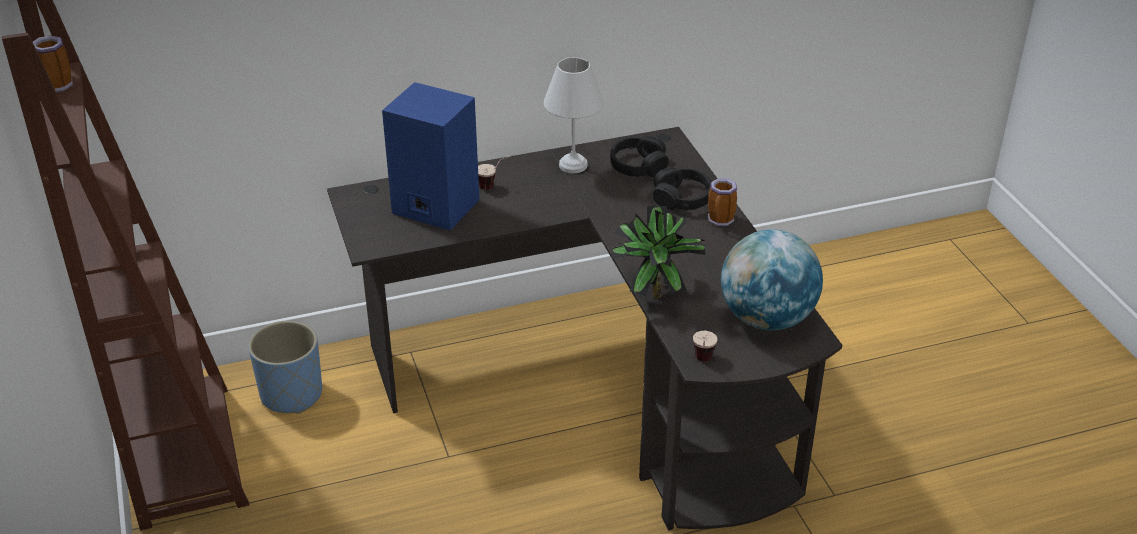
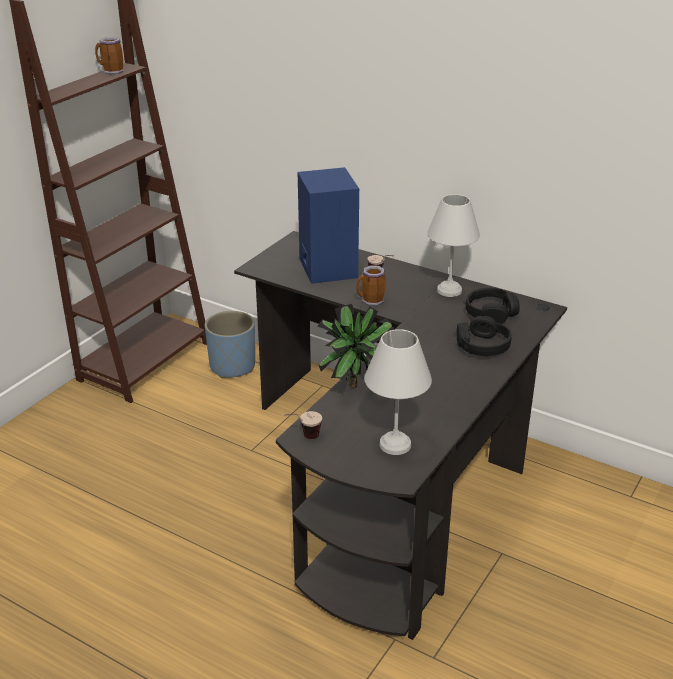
camera: 50 degrees right, 5 degrees down
(721, 221) = (481, 373): mug -> mug (371, 301)
(766, 318) = (394, 444): globe -> white table lamp

